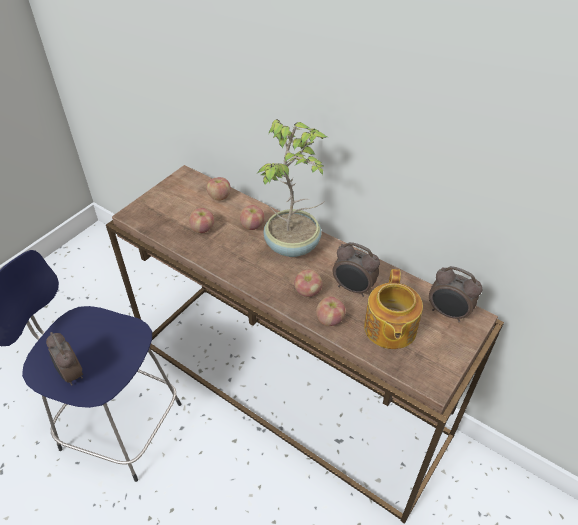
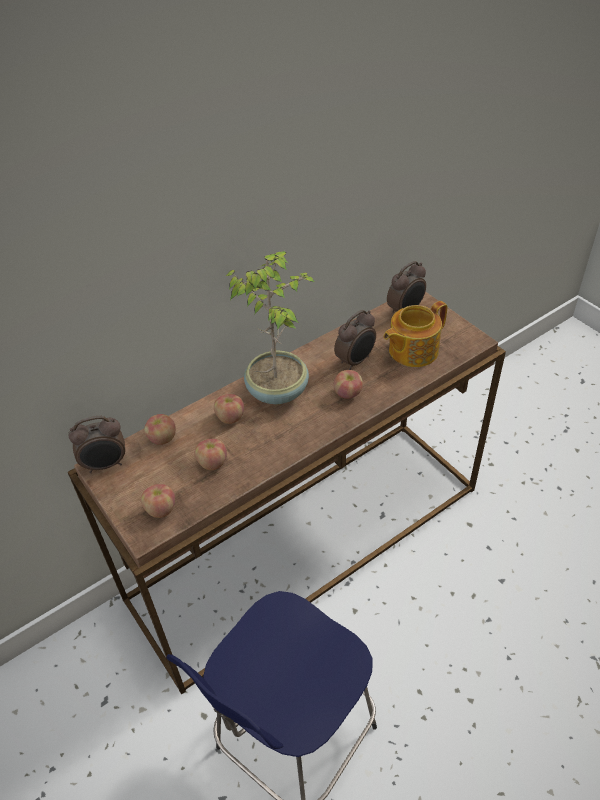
camera: 70 degrees left, 0 degrees up
(71, 374) = (317, 690): alarm clock -> alarm clock (106, 465)
(330, 319) = (388, 386): apple -> apple (160, 509)
(389, 329) = (412, 350): teapot -> teapot turned 120 degrees clockwise

